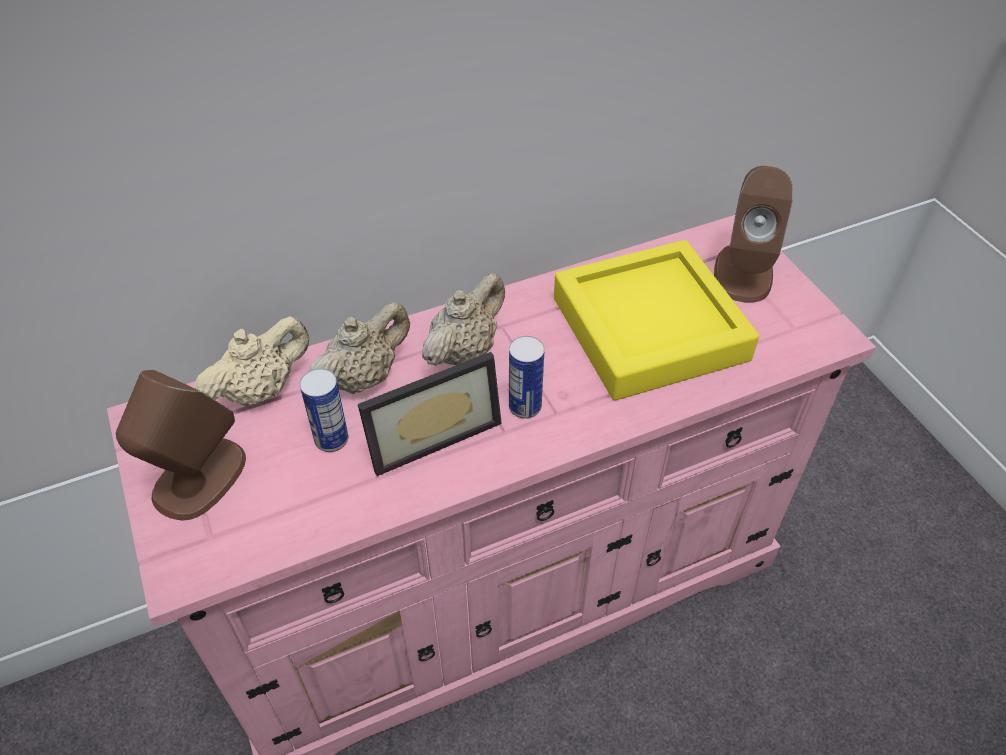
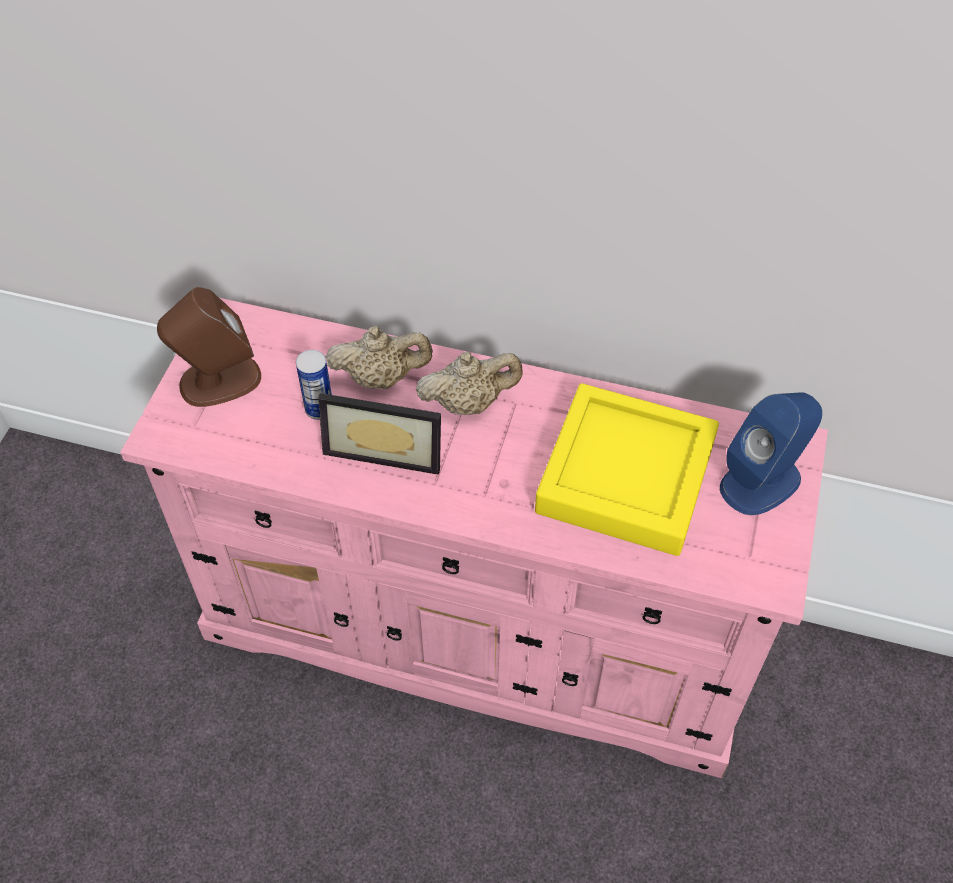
camera: 40 degrees right, 5 degrees up
(261, 390) = (308, 343): beige teapot -> none
(525, 407) = (467, 473): can -> none
(743, 272) = (761, 482): brown speaker -> blue speaker

